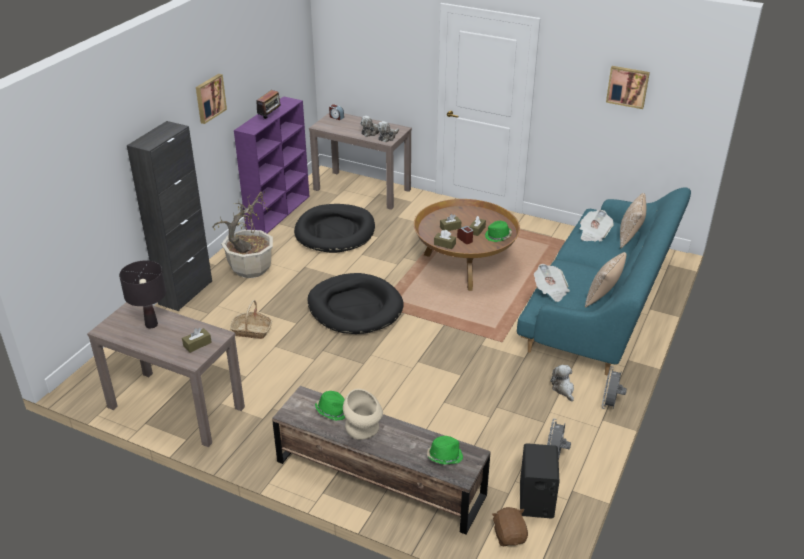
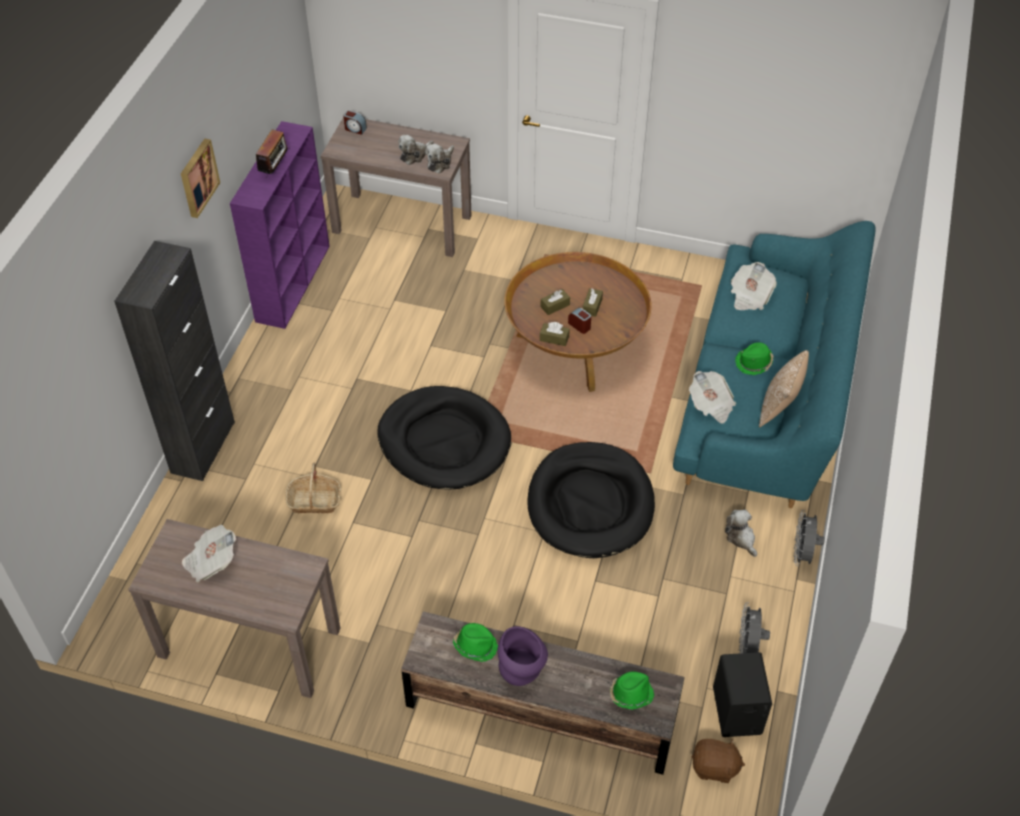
camera: 10 degrees left, 15 degrees up
(151, 325) = (211, 562): black table lamp -> newspaper
(197, 344) = (284, 586): brown tissue box -> none
(251, 269) = (282, 393): potted plant -> none
(335, 232) = (383, 309): black dog bed -> black dog bed (590, 503)
(363, 430) = (522, 670): beige vase -> purple vase
(498, 236) = (622, 314): green hat -> green hat (754, 363)
(509, 535) = (714, 767): brown plush toy -> brown plush toy turned 120 degrees clockwise
(628, 86) = (786, 89): picture -> none
(629, 237) = (797, 296): pillow -> none

